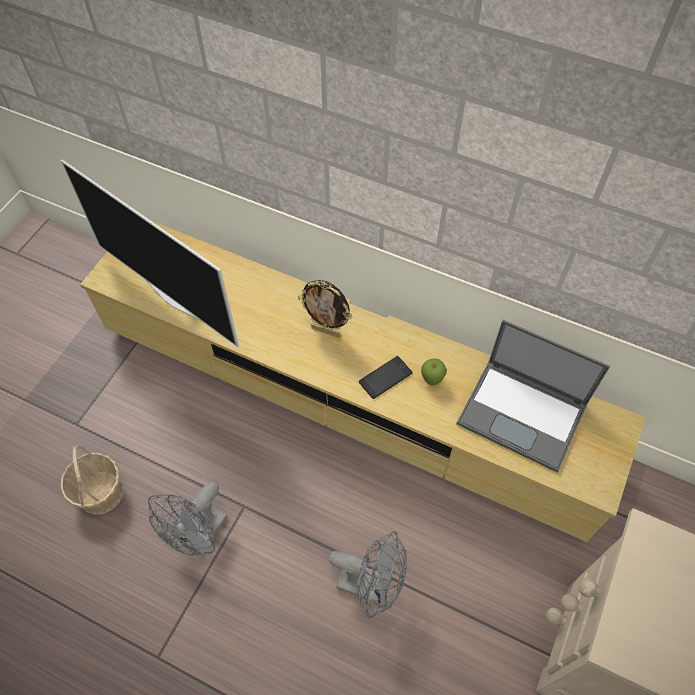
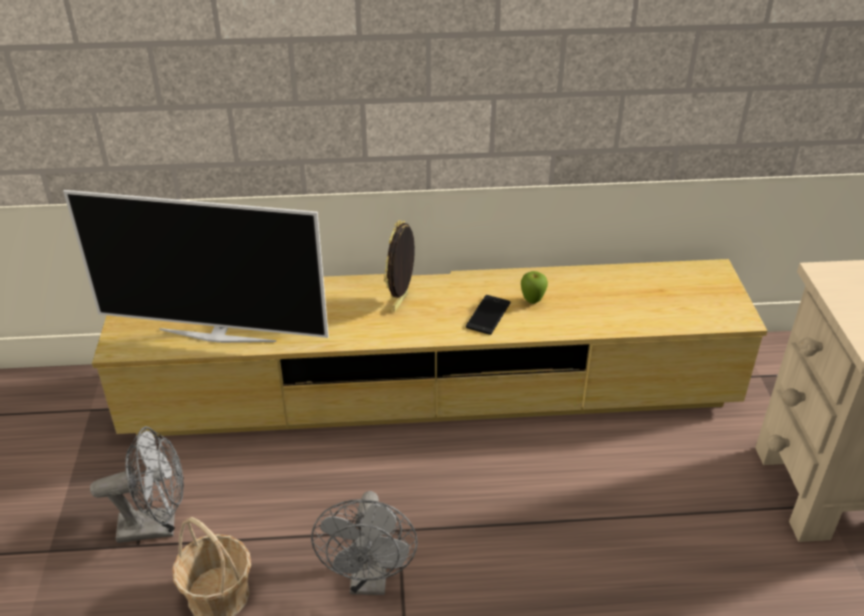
camera: 30 degrees left, 20 degrees down
(326, 331) = (401, 303): picture frame -> picture frame turned 120 degrees clockwise
(371, 586) = (583, 534): grey fan -> grey fan (157, 525)
(523, 414) = (632, 294): laptop -> none

